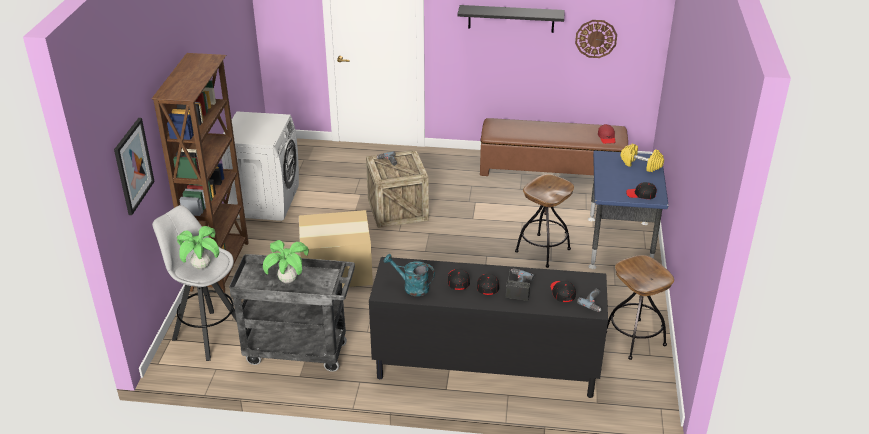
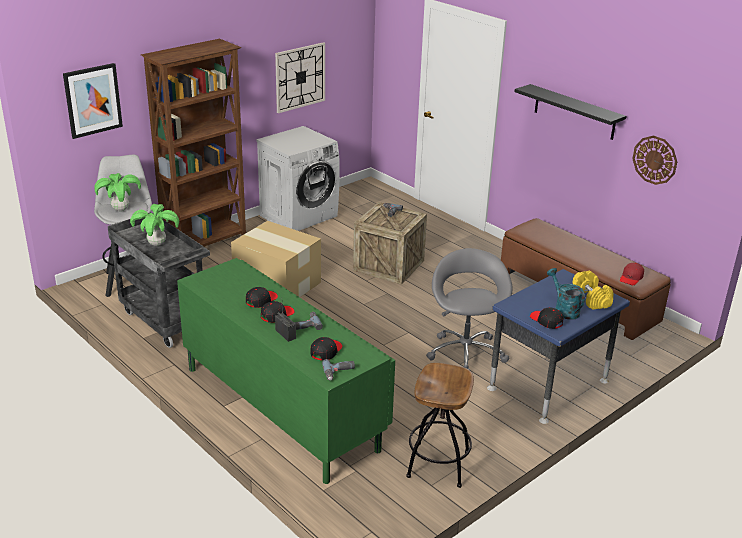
camera: 40 degrees right, 5 degrees down
(227, 64) = (300, 77): none -> wall clock
(411, 287) = (220, 287): turquoise watering can -> turquoise watering can (563, 309)
(486, 363) = (282, 406): black cabinet -> green cabinet
(543, 250) = (465, 352): brown stool -> grey office chair

